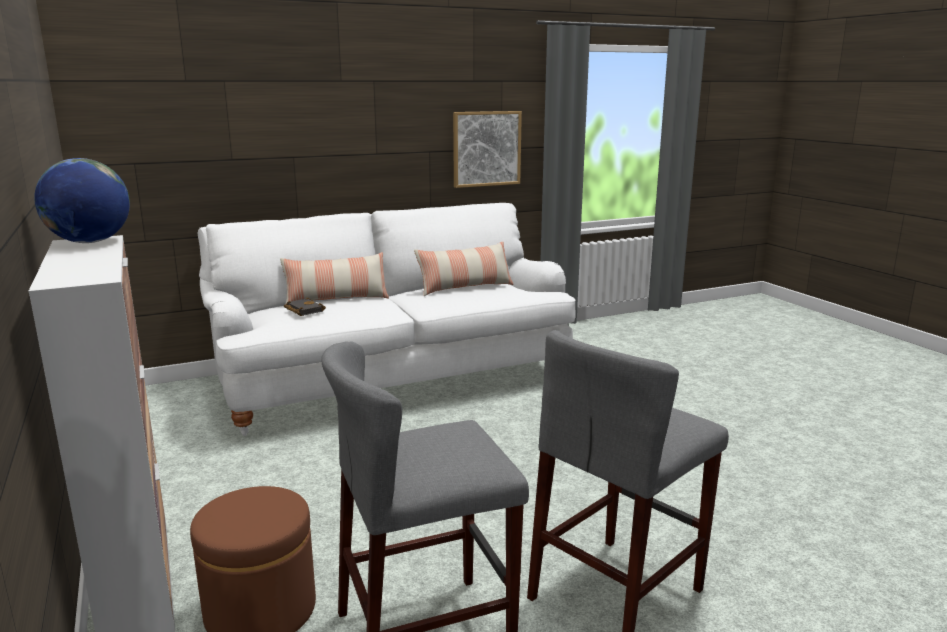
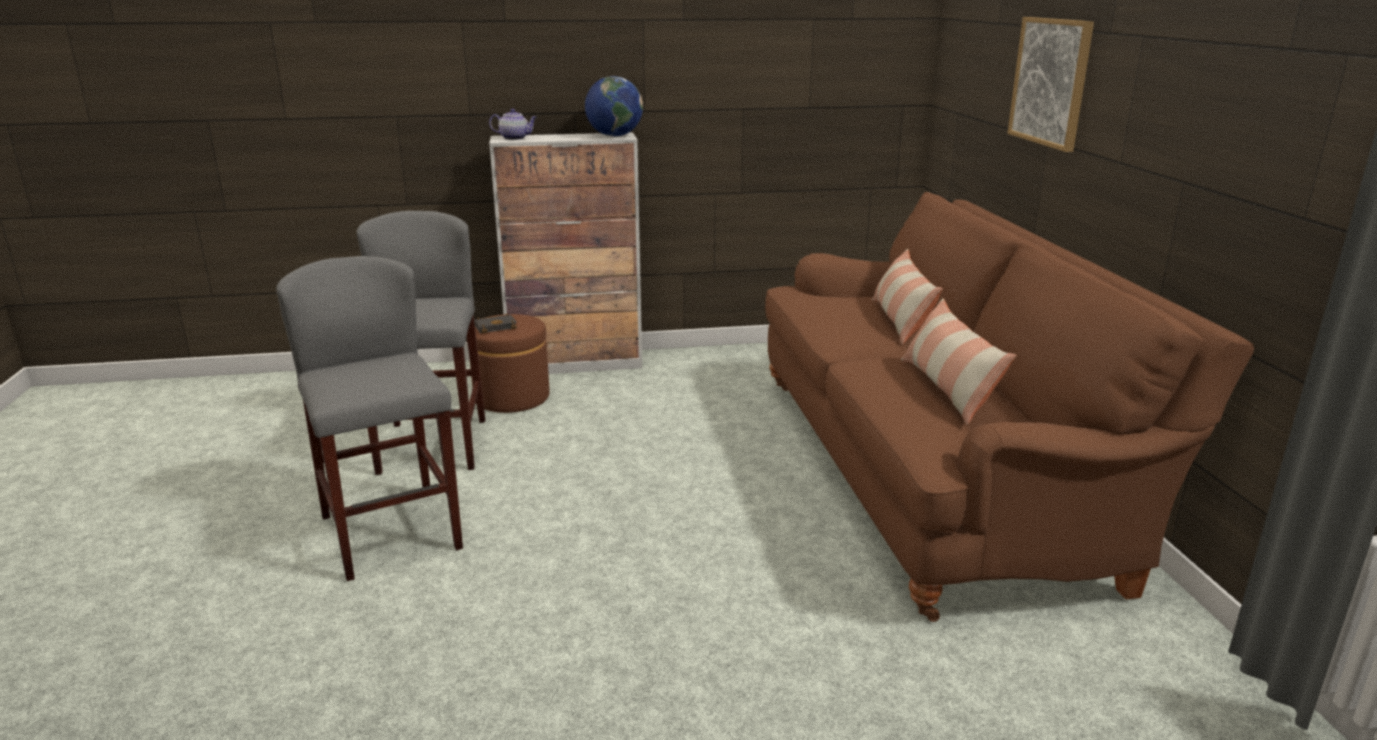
camera: 105 degrees right, 5 degrees up
(81, 274) = (515, 138): none -> teapot
(303, 310) = (842, 302): black book -> black book (496, 327)
(391, 379) = (930, 471): white sofa -> brown sofa
(486, 148) = (1269, 207): picture -> picture (1051, 82)

